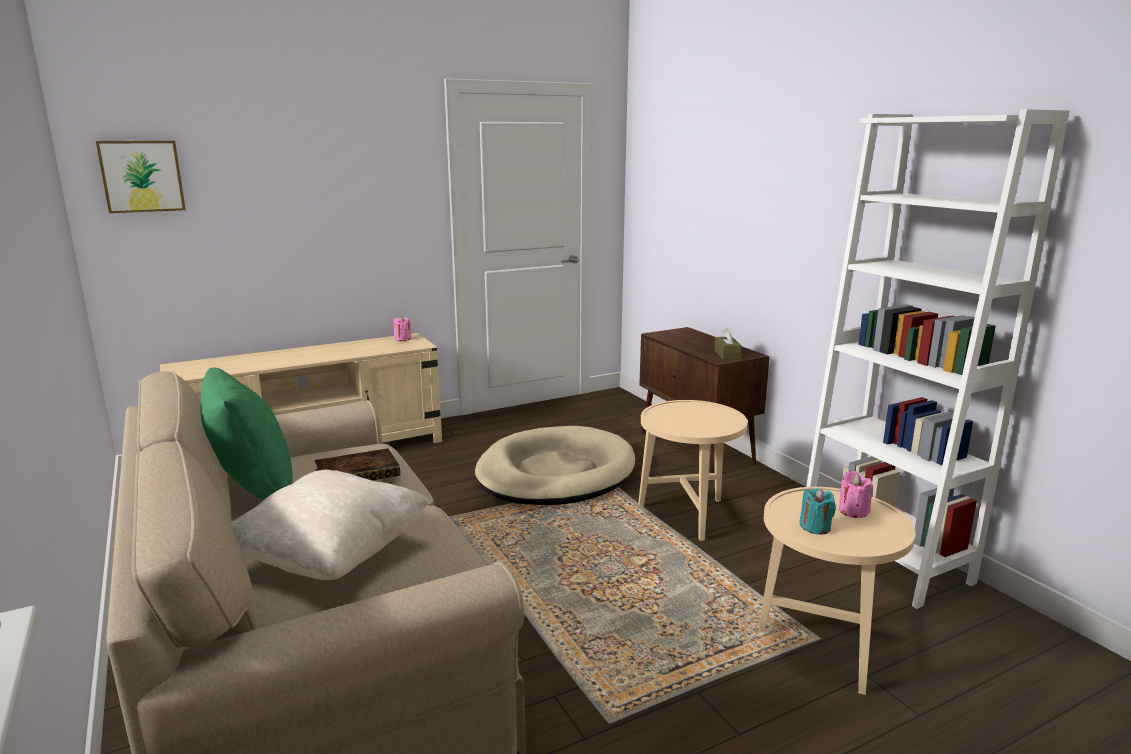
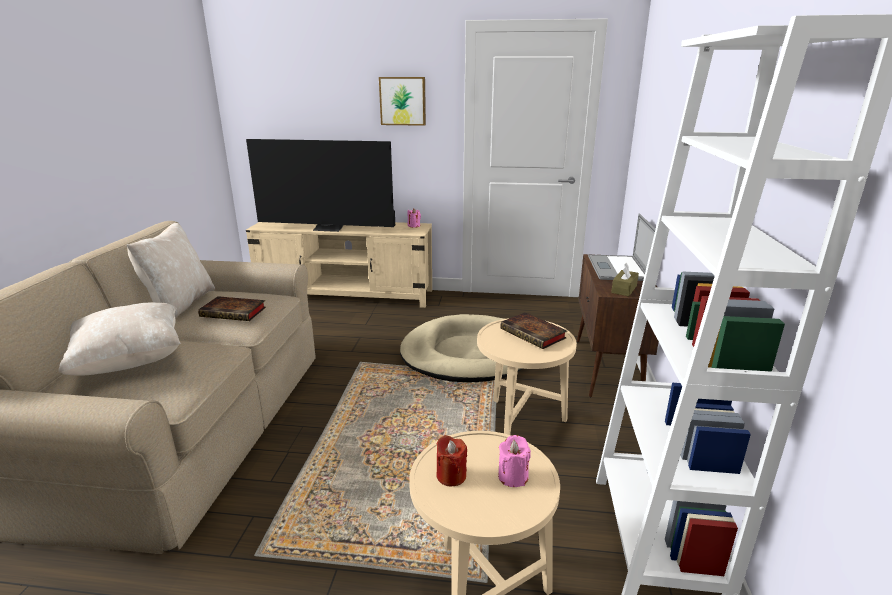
camera: 35 degrees right, 5 degrees up
(142, 176) = (258, 95): picture -> picture (403, 101)
(253, 487) = (180, 304): green pillow -> beige pillow
(294, 360) = (329, 228): none -> television
(691, 339) = (617, 268): none -> laptop
(695, 412) = (534, 334): none -> book
(815, 527) = (451, 476): turquoise candle -> red candle

